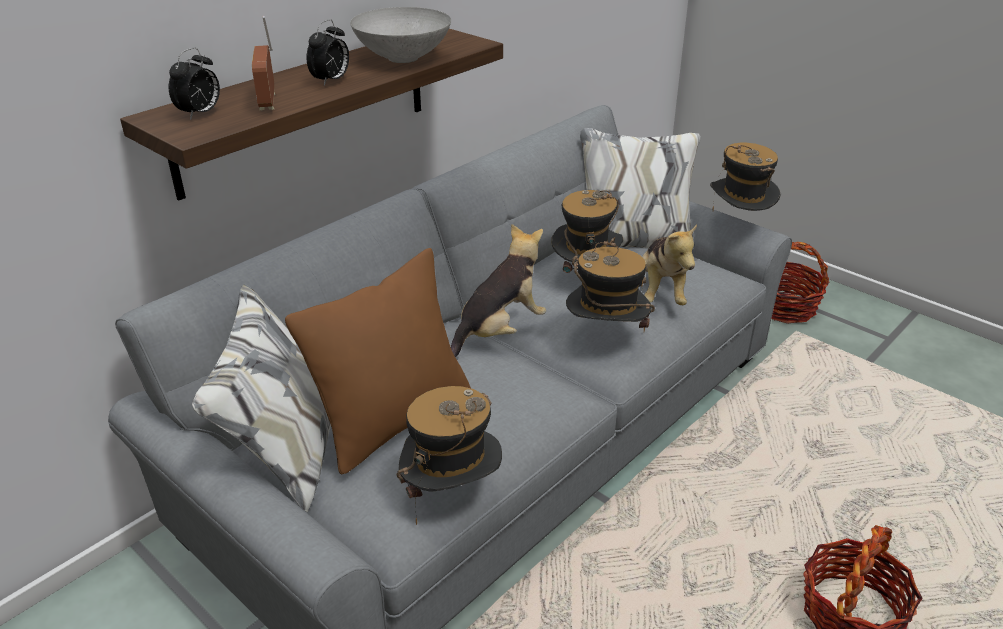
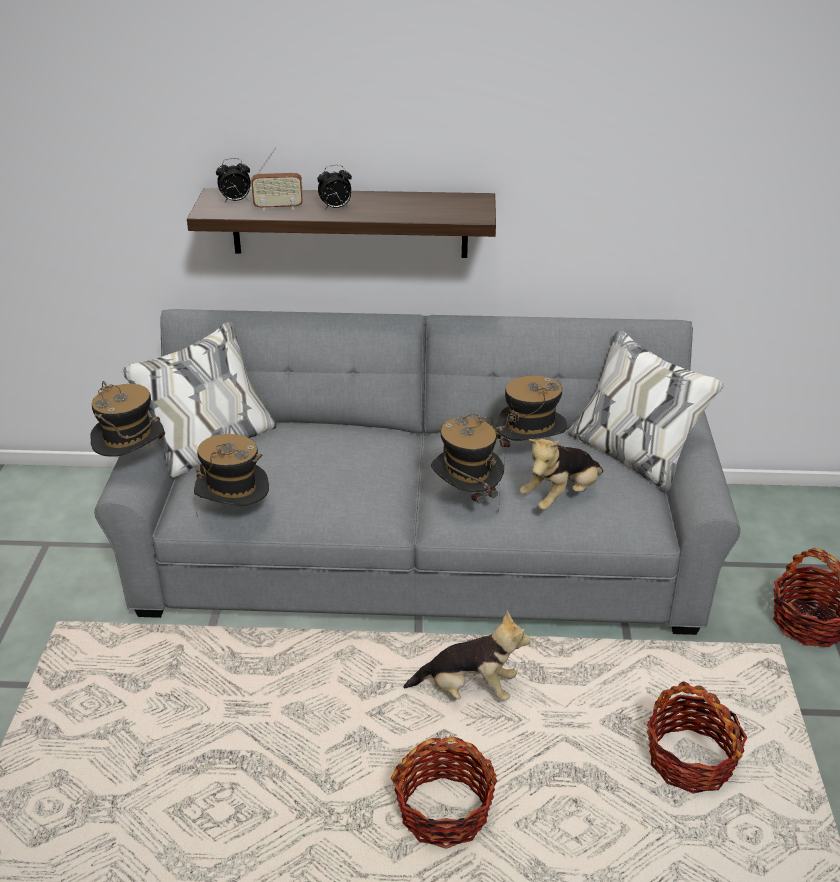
camera: 50 degrees right, 0 degrees up
(268, 101) = (278, 208): radio -> radio turned 135 degrees counterclockwise
(394, 421) = (267, 460): brown pillow -> none
(401, 58) = (408, 209): grey bowl -> none
(499, 331) = (412, 453): plush toy -> plush toy (469, 690)
(738, 225) = (705, 487): hat -> hat (133, 466)
(883, 439) = (690, 761): none -> basket

